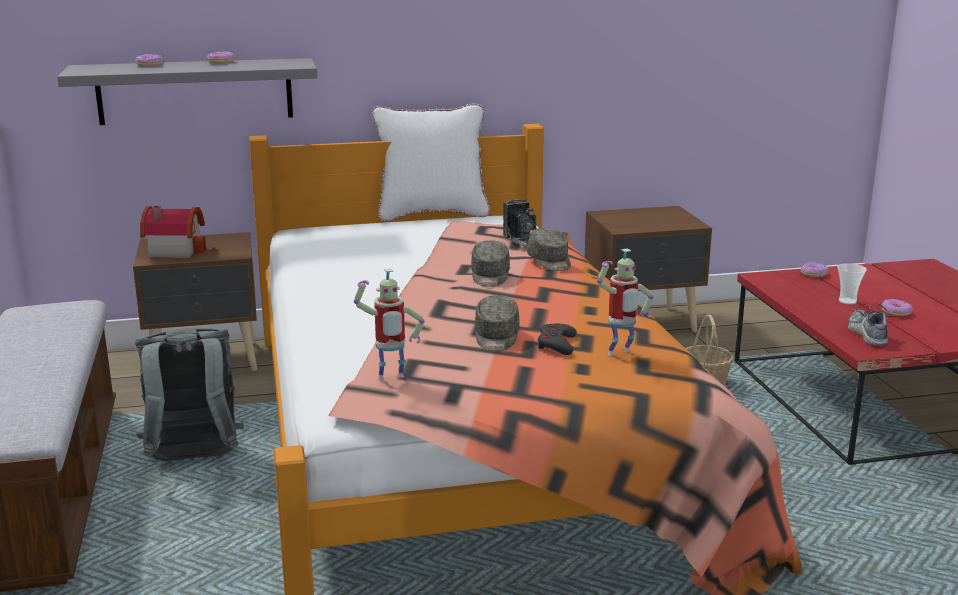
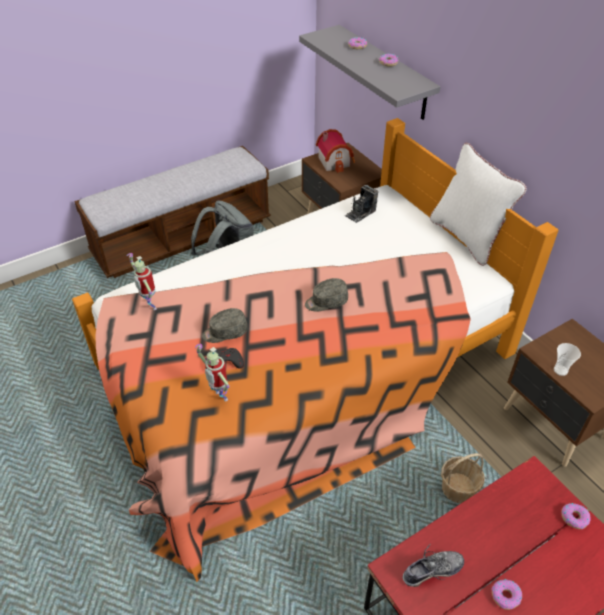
camera: 70 degrees right, 25 degrees up
(523, 240) = (424, 298): camera -> camera (360, 213)
(550, 262) = (378, 324): grey cap -> none
(847, 301) = (511, 551): cup -> cup (560, 370)

